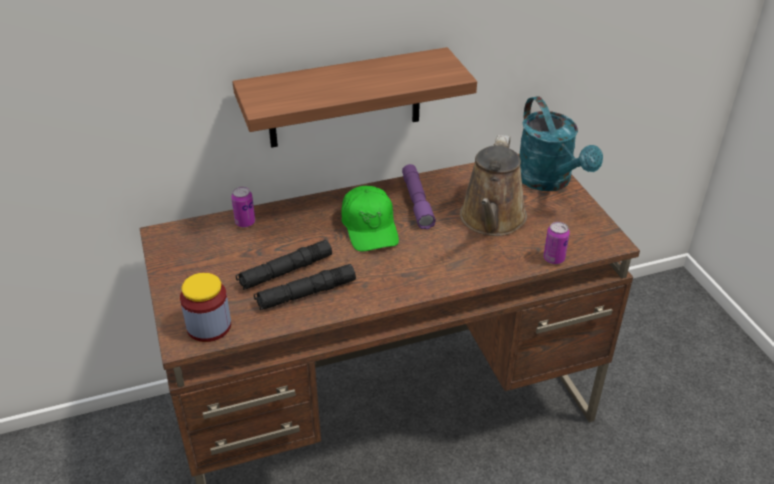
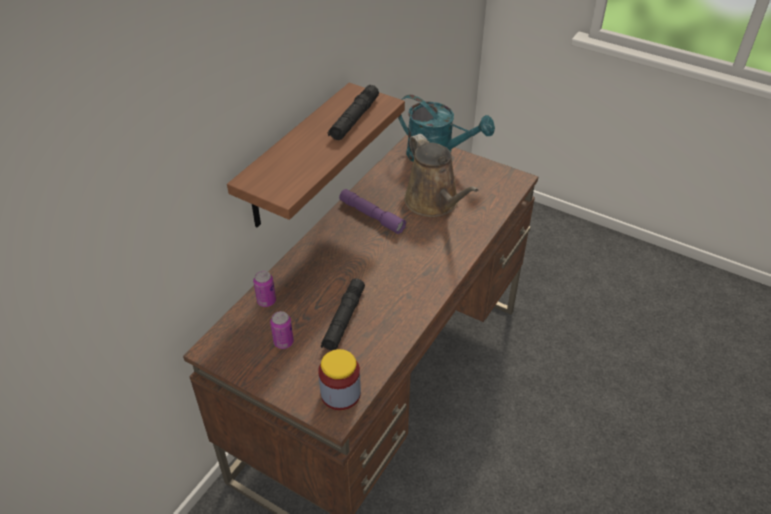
camera: 40 degrees left, 5 degrees up
(306, 293) = (378, 326): black flashlight -> black flashlight (354, 119)
(370, 227) = (362, 252): green cap -> none
(553, 259) = (499, 209): can -> can (283, 342)

